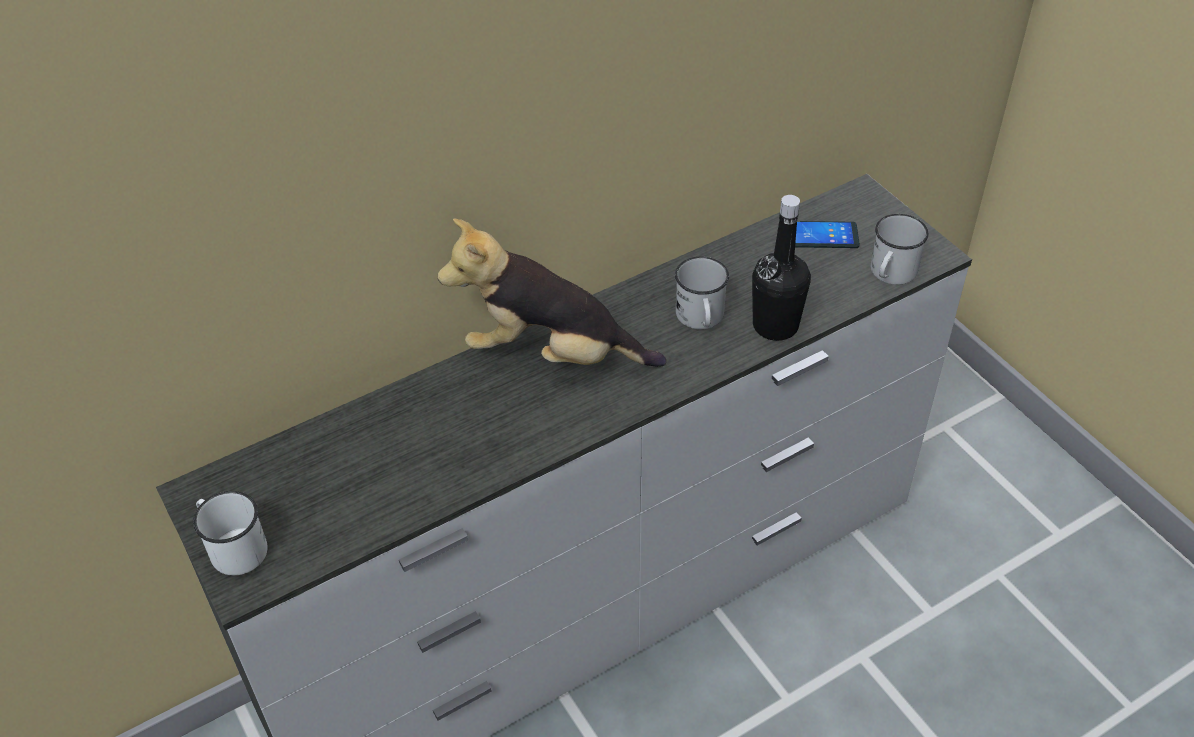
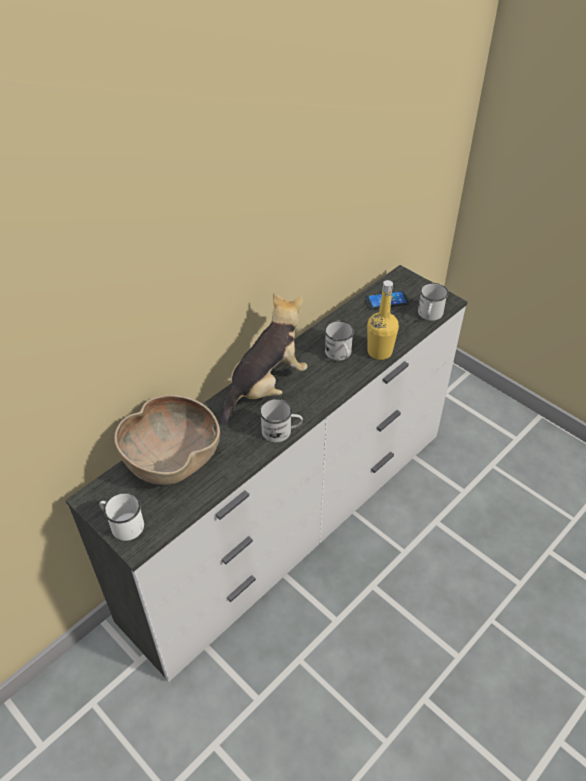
camera: 15 degrees left, 0 degrees up
(350, 451) = (171, 459): none -> brown bowl
(551, 354) = (266, 387): plush toy -> plush toy turned 135 degrees clockwise
(551, 437) = (281, 431): none -> white mug
(775, 325) = (379, 352): black bottle -> yellow bottle

